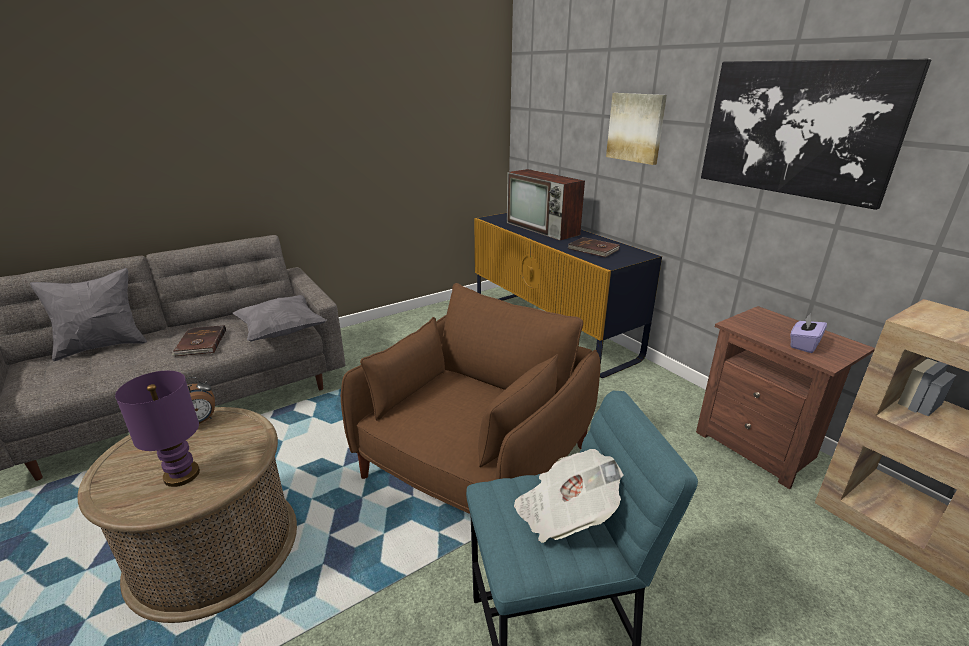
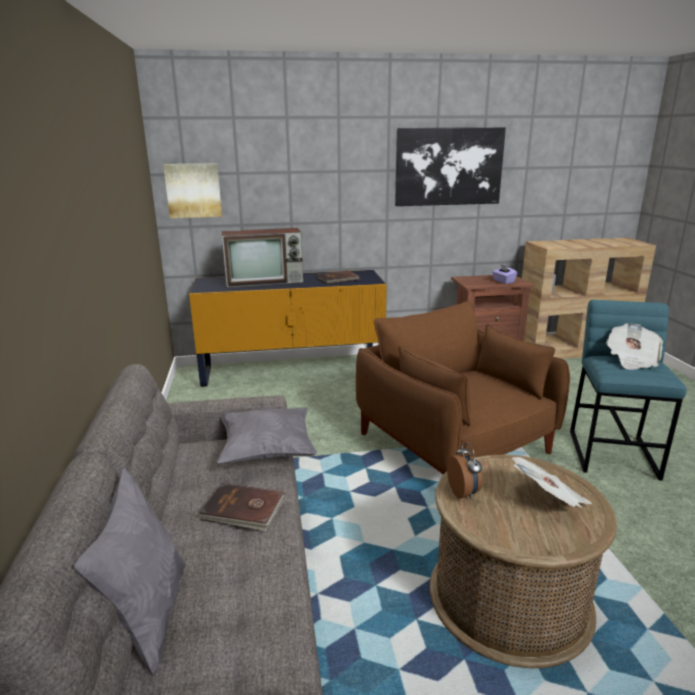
camera: 65 degrees left, 5 degrees down
(182, 475) = (549, 500): purple table lamp -> newspaper
(636, 127) = (329, 178): picture -> picture (193, 190)

